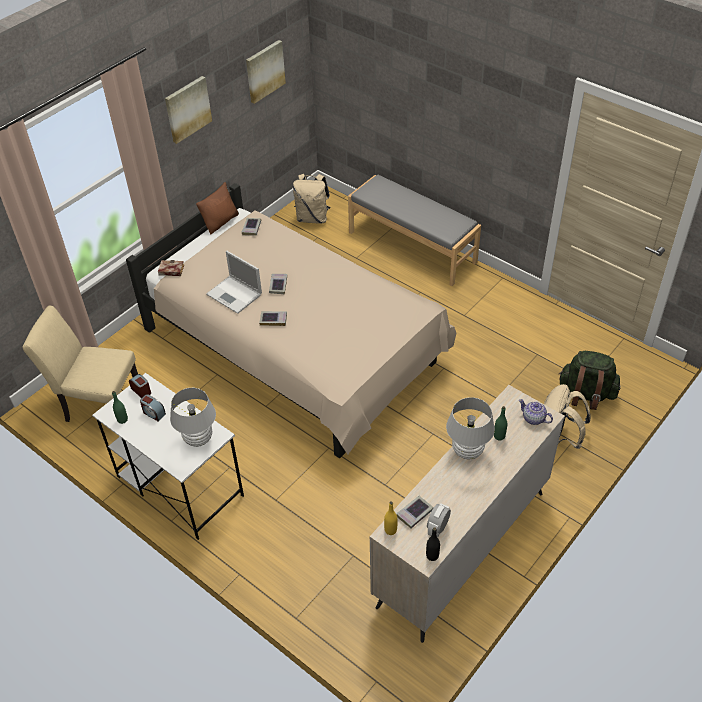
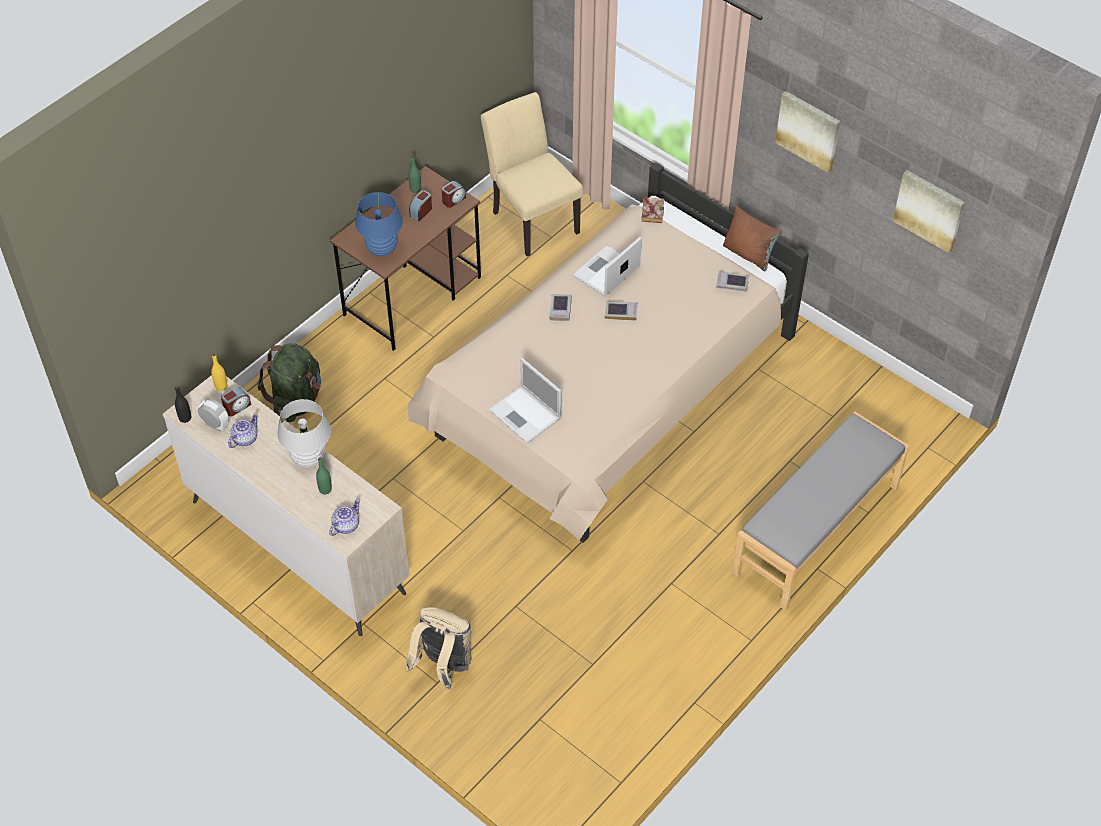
camera: 90 degrees right, 5 degrees up
(98, 405) = (532, 218): beige chair -> beige chair turned 45 degrees counterclockwise
(179, 485) = (413, 295): white desk -> brown desk
(198, 439) = (382, 249): white table lamp -> blue table lamp
(312, 218) = (876, 410): beige backpack -> none
(384, 336) = (526, 415): none -> laptop
(415, 513) = (237, 407): book -> alarm clock
(452, 502) = (244, 439): none -> teapot
(586, 394) = (515, 712): green backpack -> green backpack (296, 400)

